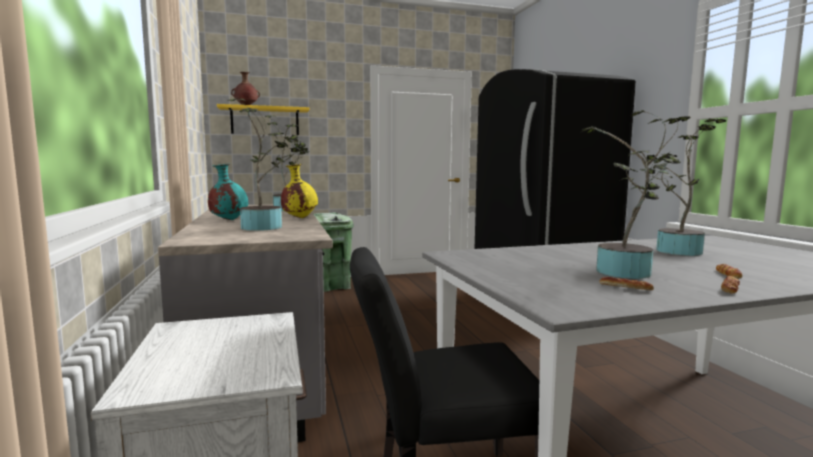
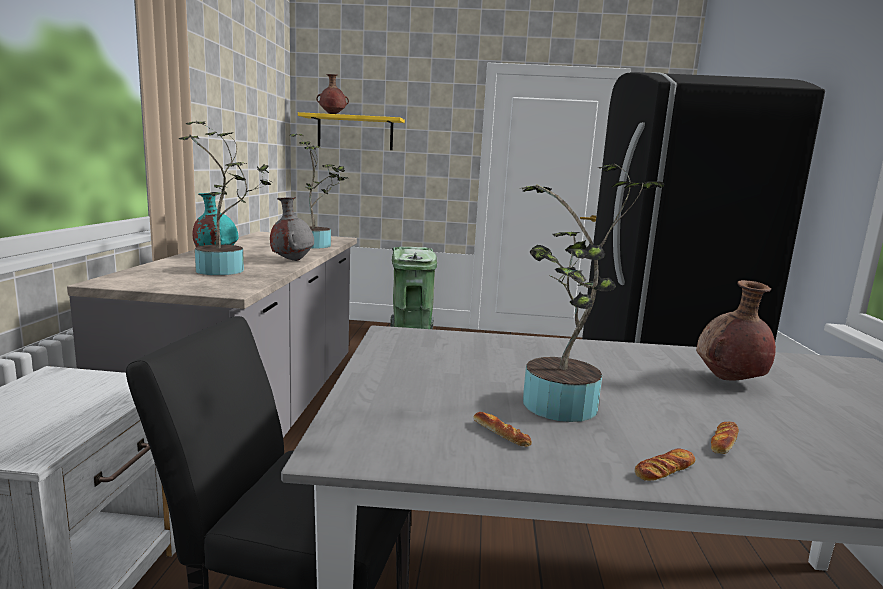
camera: 20 degrees right, 5 degrees up
(299, 218) = (292, 260): yellow vase -> grey vase
(674, 251) = (728, 381): potted plant -> brown vase

